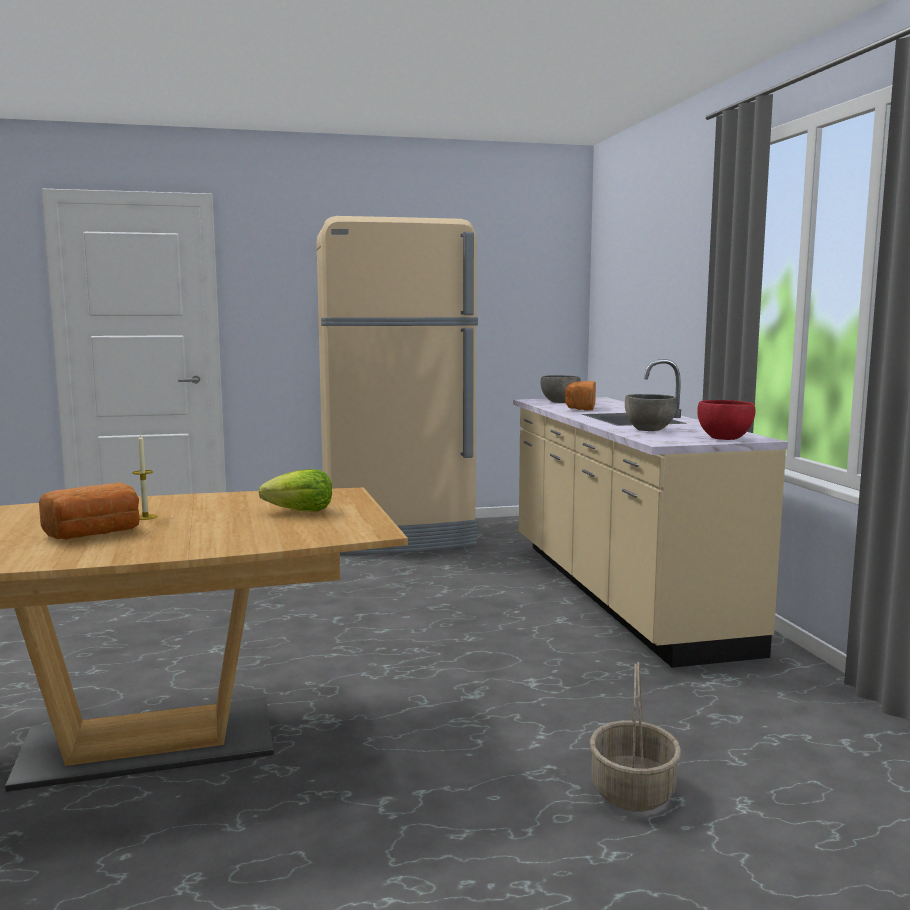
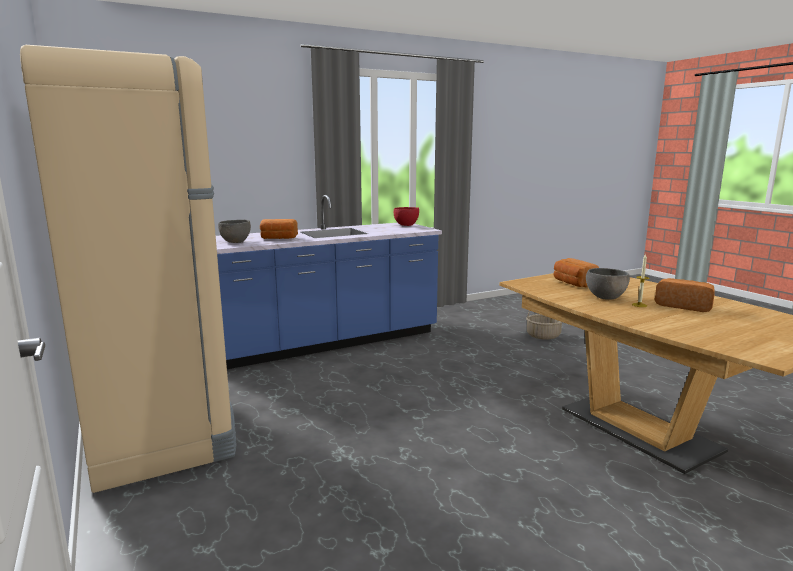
camera: 105 degrees left, 5 degrees up
(300, 511) = (573, 283): lettuce -> bread
(618, 593) = (326, 343): beige counter -> blue counter
(649, 430) = (385, 230): grey bowl -> grey bowl (606, 297)

